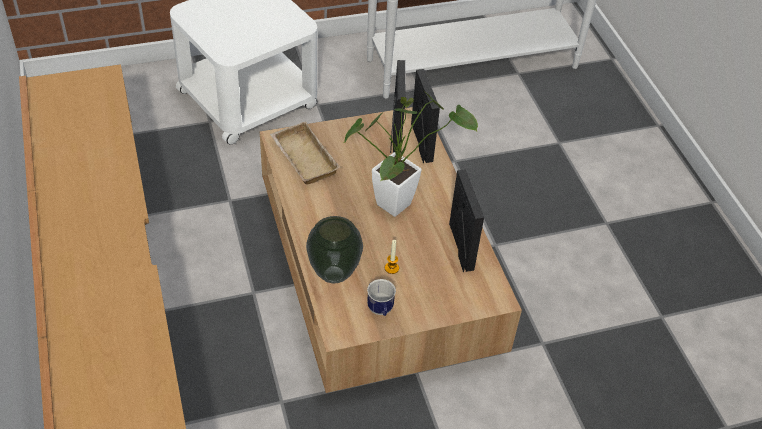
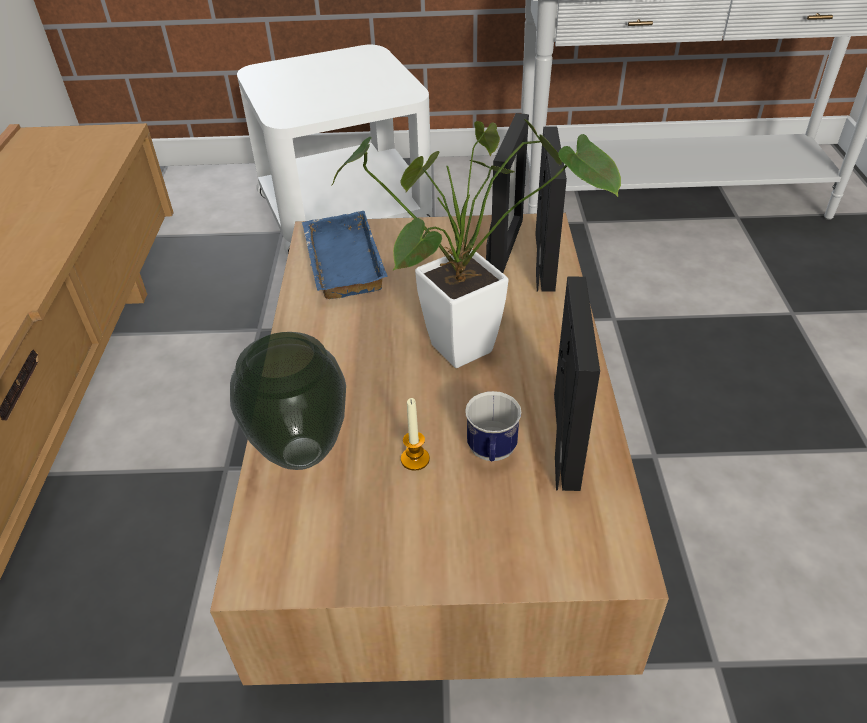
camera: 20 degrees right, 5 degrees down
(302, 158) = (340, 262): beige tray -> blue tray
(381, 311) = (359, 542): mug -> mug (491, 454)

